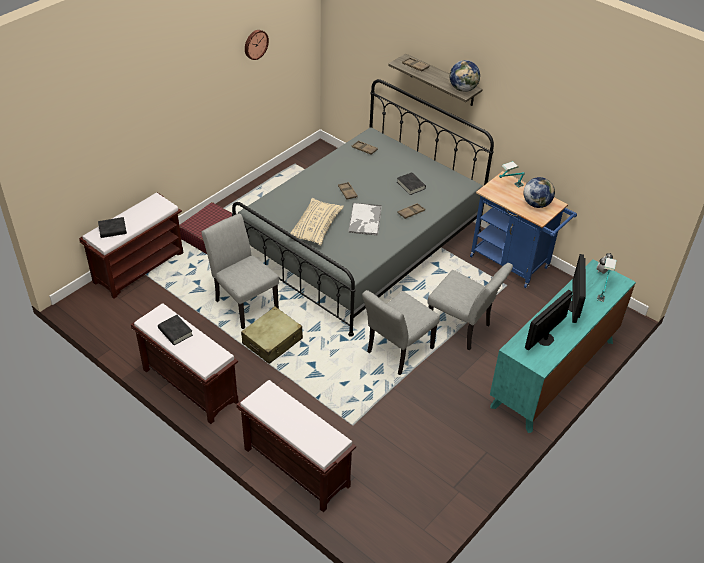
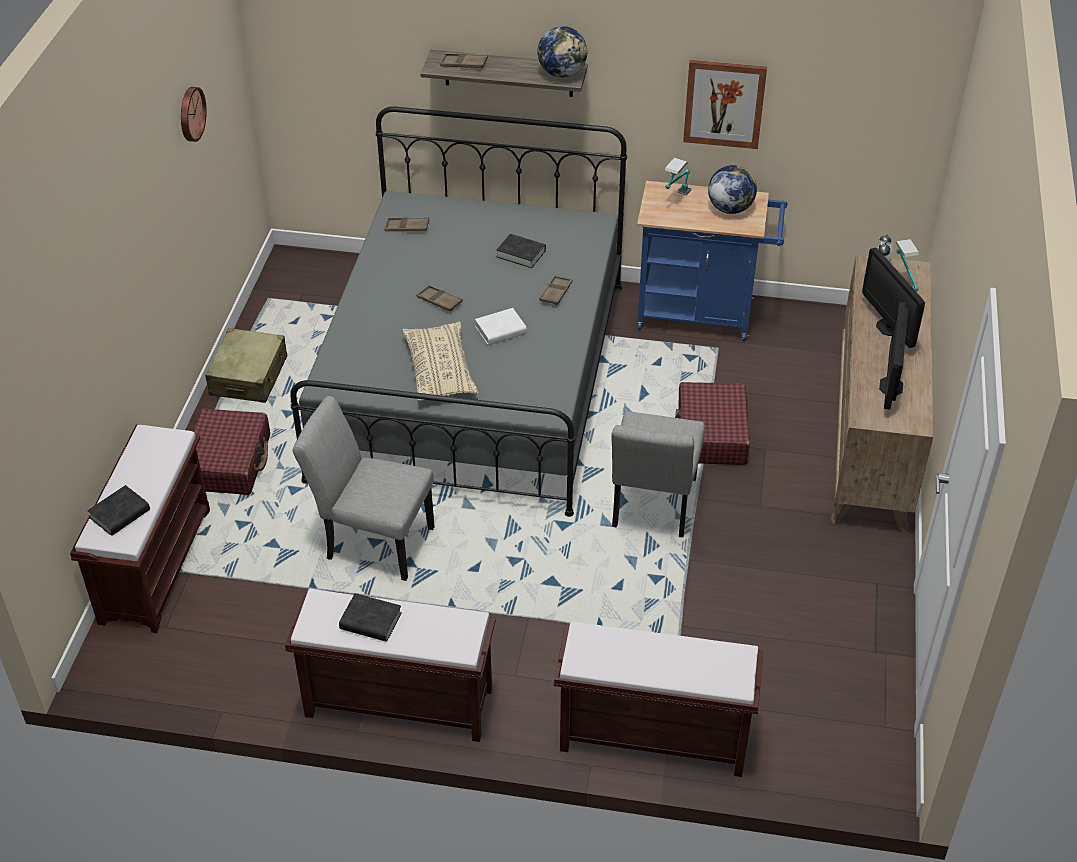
camera: 30 degrees left, 0 degrees up
(272, 341) = (466, 577): beige suitcase -> beige suitcase (249, 376)
(365, 220) = (500, 330): tray -> white book
(462, 329) = (711, 435): grey chair -> red suitcase
(552, 139) = (724, 103): none -> picture
(553, 373) = (871, 439): turquoise dresser -> brown dresser

